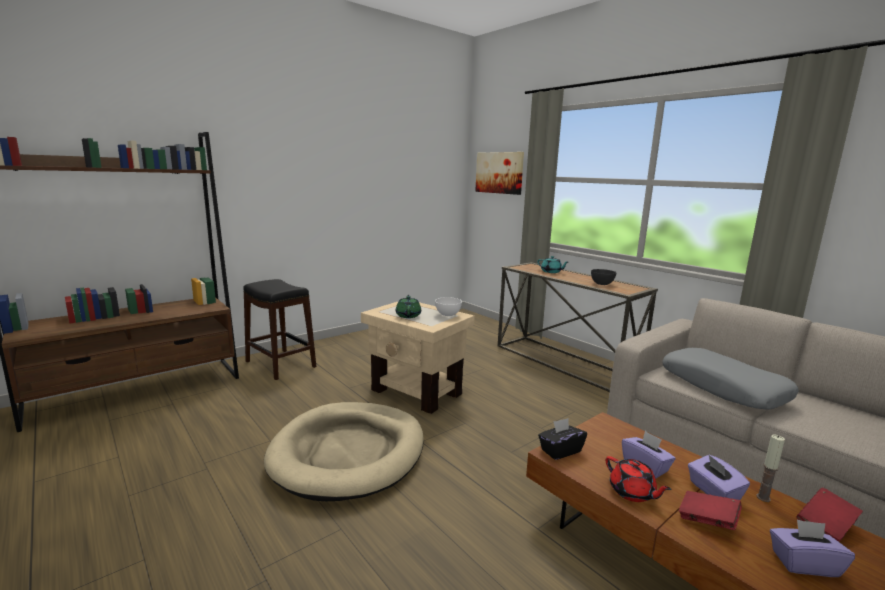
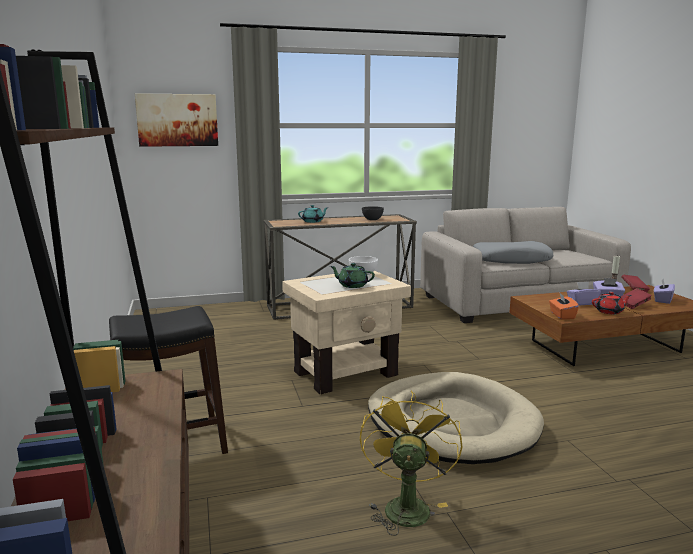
camera: 65 degrees left, 0 degrees up
(216, 450) = (405, 505): none -> yellow fan
(560, 450) = (562, 316): black tissue box -> orange tissue box

